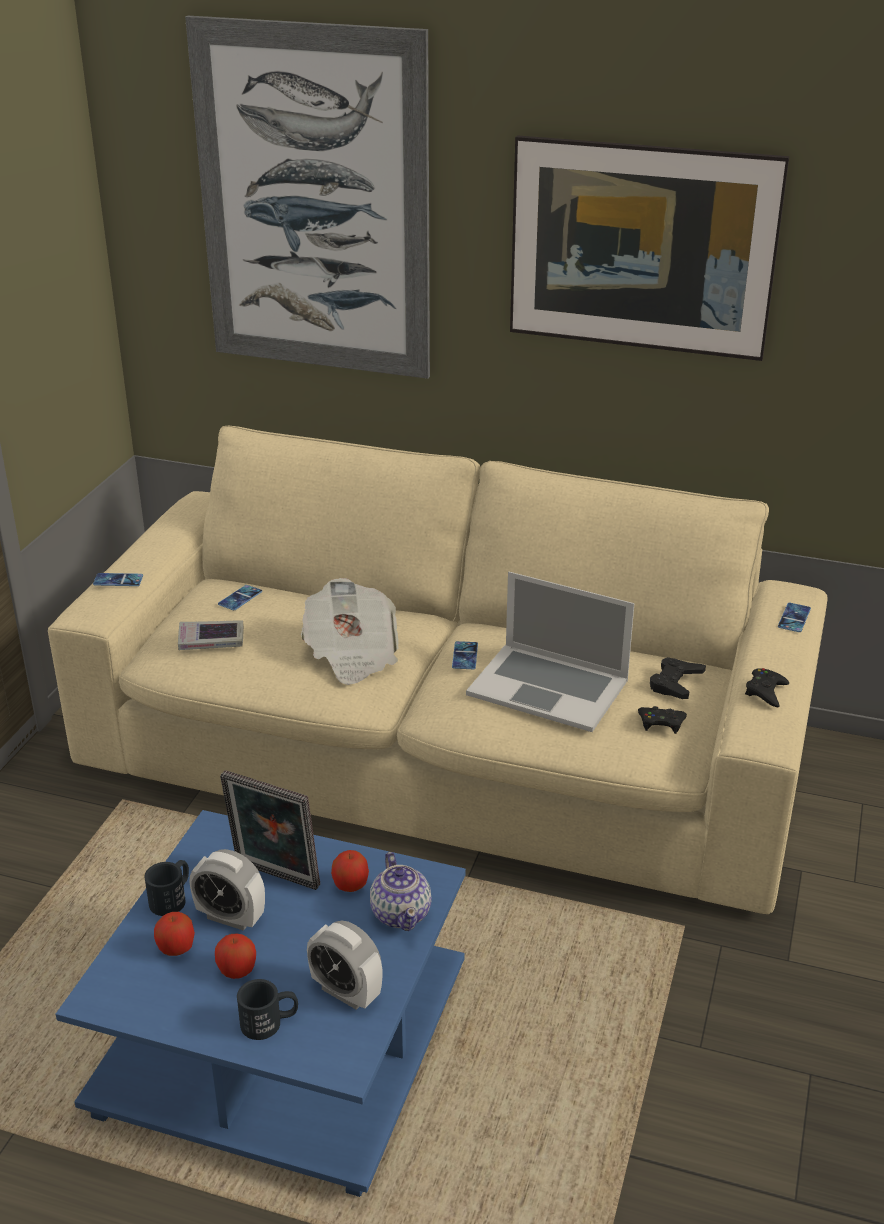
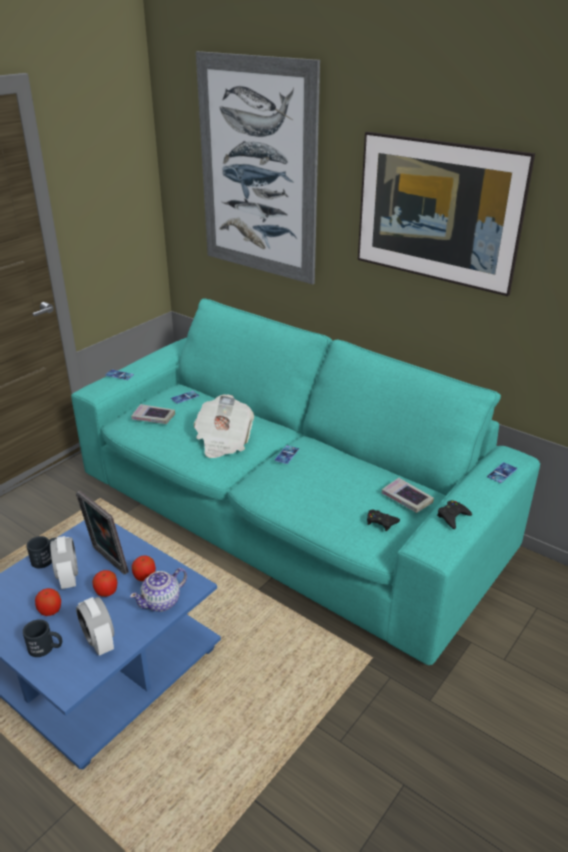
camera: 20 degrees right, 0 degrees up
(176, 948) = (28, 588): apple -> apple (106, 592)
(230, 917) = (68, 578): alarm clock -> alarm clock turned 150 degrees counterclockwise
(401, 913) = (162, 602): teapot -> teapot turned 45 degrees clockwise
(442, 755) = (284, 513): beige sofa -> turquoise sofa
(548, 687) = (324, 484): laptop -> none
(675, 683) = (406, 499): black game controller -> book

